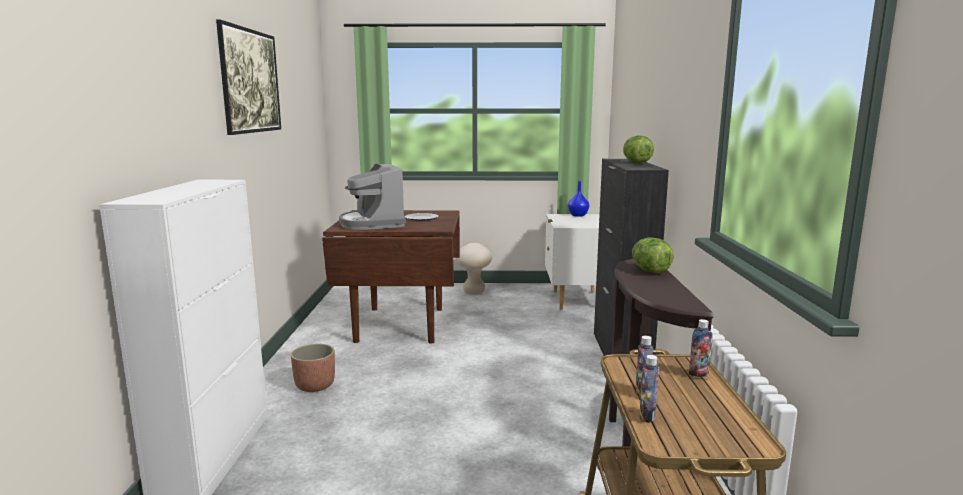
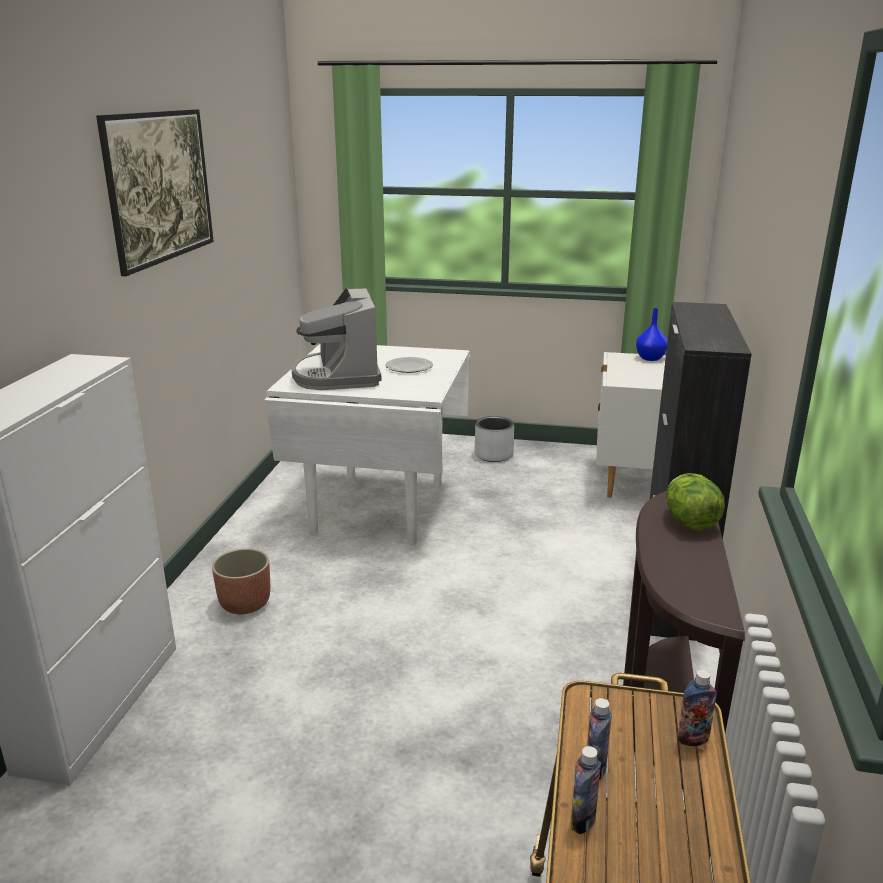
camera: 10 degrees right, 10 degrees up
(401, 324) = (380, 507): brown dining table -> white dining table
(474, 292) = (493, 455): beige stool -> grey planter
(636, 163) = (715, 323): lettuce -> none

